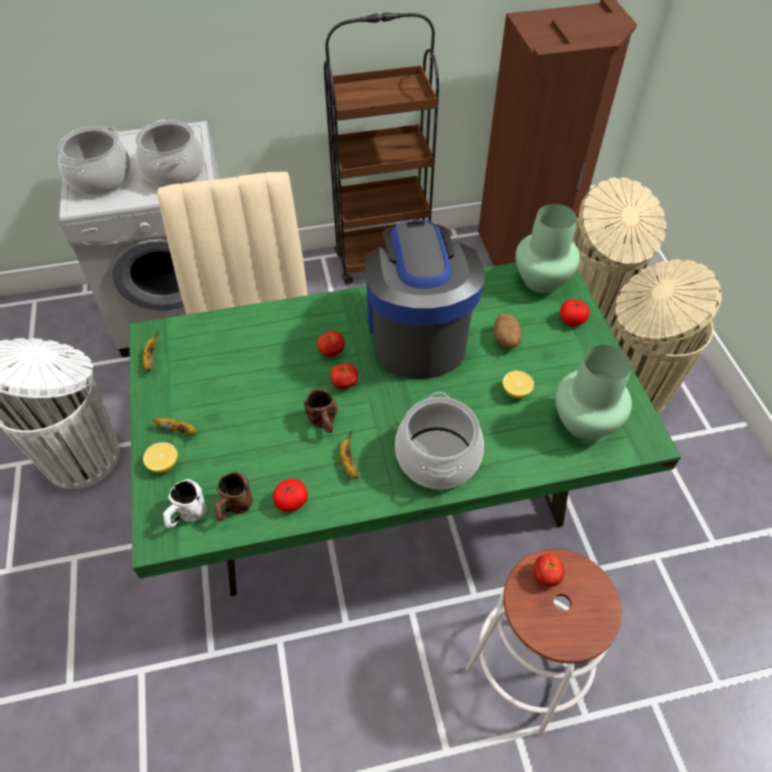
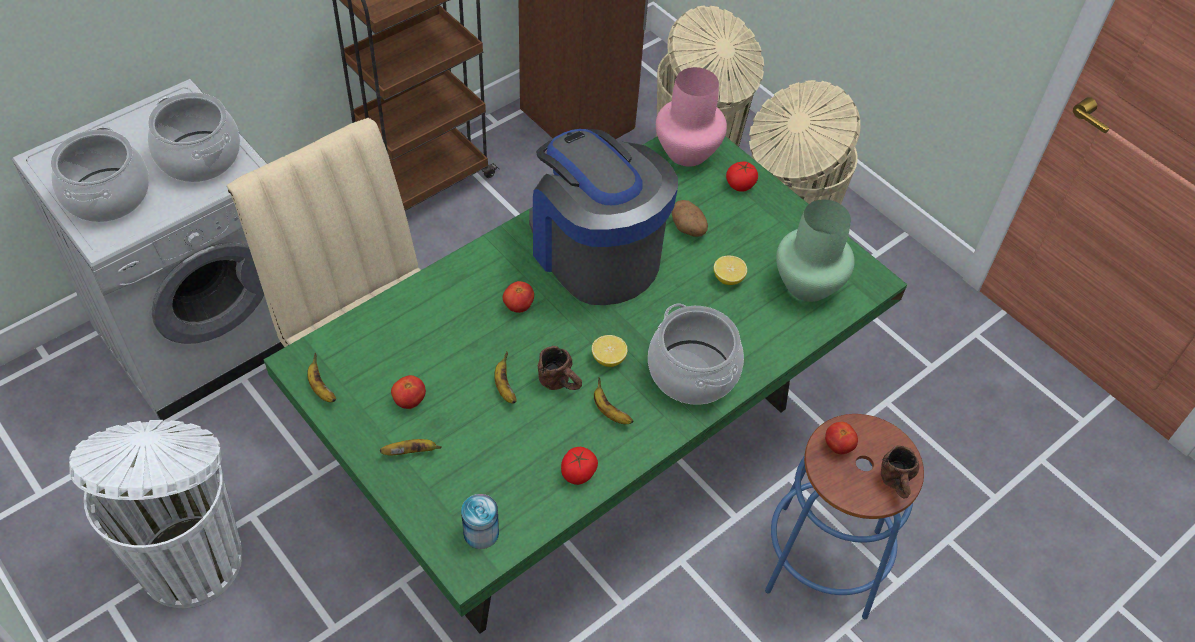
camera: 30 degrees left, 0 degrees up
(163, 464) = (418, 492): lemon -> lemon (608, 359)
(186, 517) = (481, 532): white mug -> can
(233, 509) = (525, 505): brown mug -> brown mug (896, 485)
(280, 409) = (504, 387): none -> banana
(344, 384) = (554, 335): tomato -> tomato (409, 401)
(529, 666) = (823, 560): white stool -> blue stool
(542, 280) = (687, 151): green vase -> pink vase

